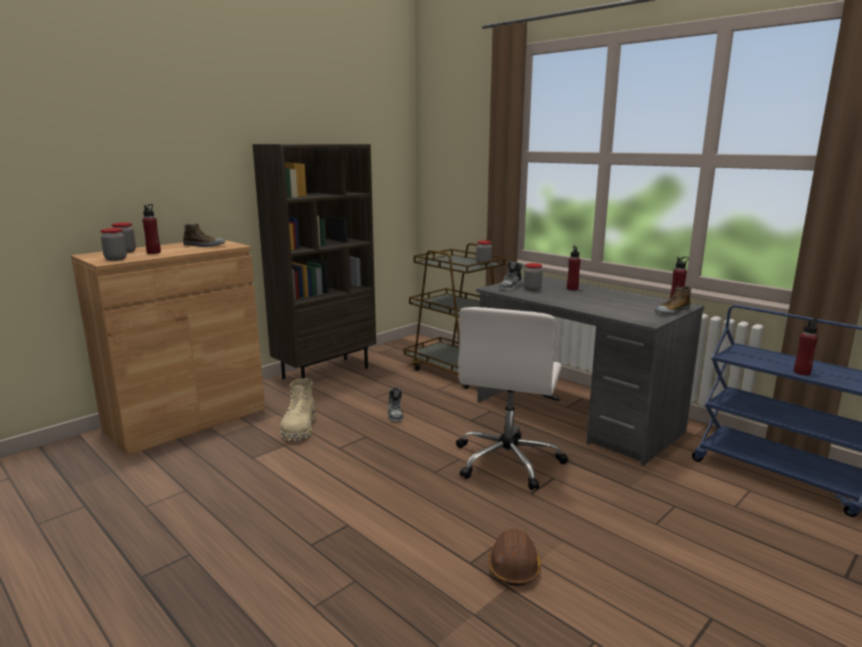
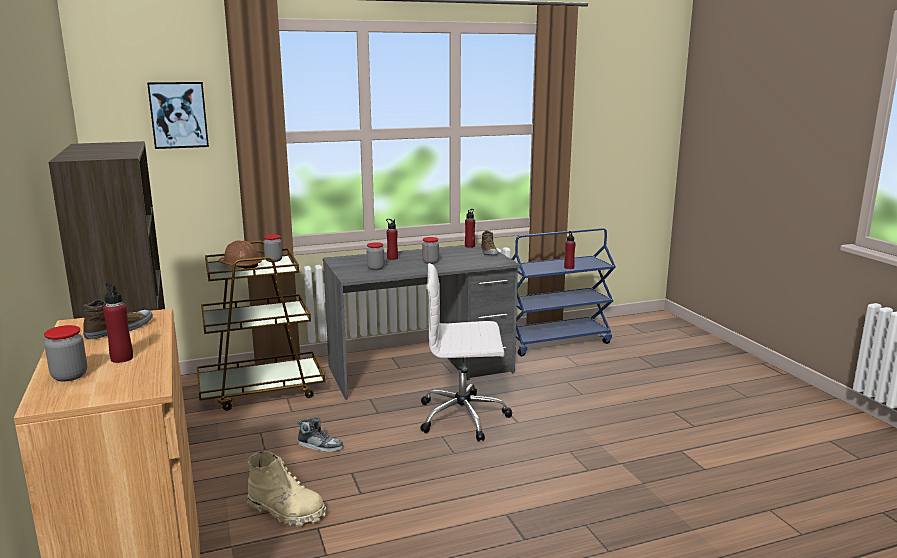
camera: 65 degrees left, 0 degrees up
(116, 259) = (135, 382): jar -> jar (430, 262)
(466, 133) = (178, 115): none -> picture
(508, 461) = (464, 417): white office chair -> white office chair turned 135 degrees clockwise
(510, 287) = (356, 272): shoe -> none
(513, 567) = (601, 455): brown hard hat -> brown hard hat (241, 265)

